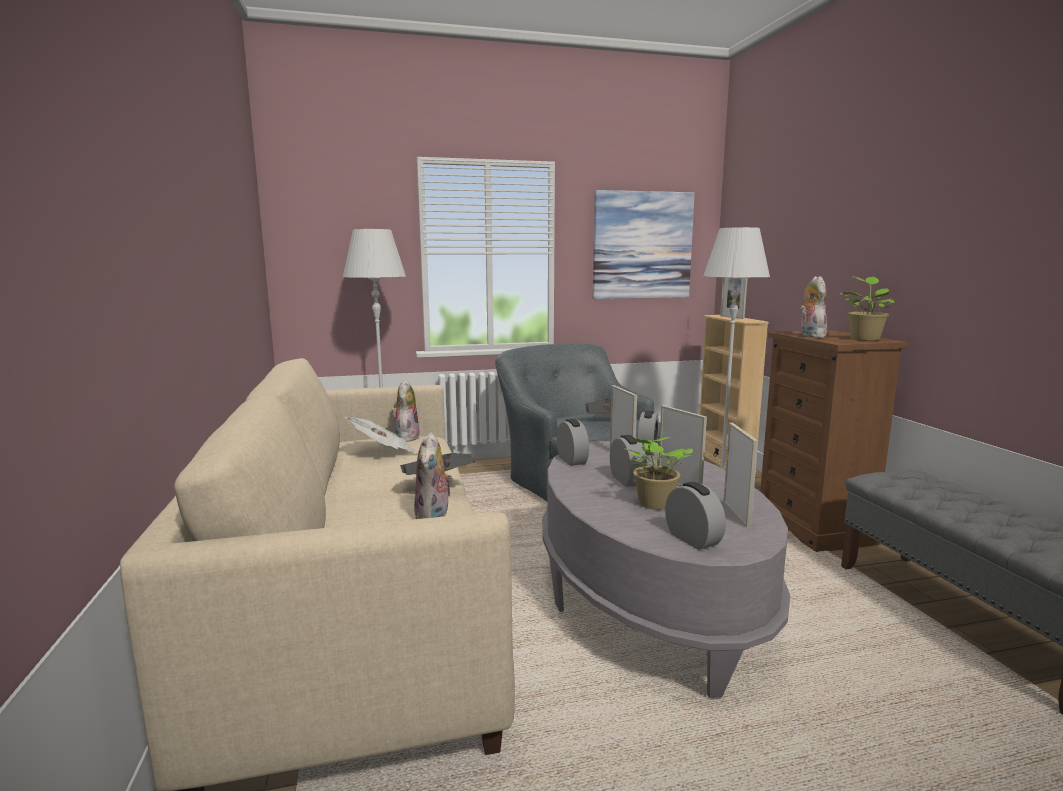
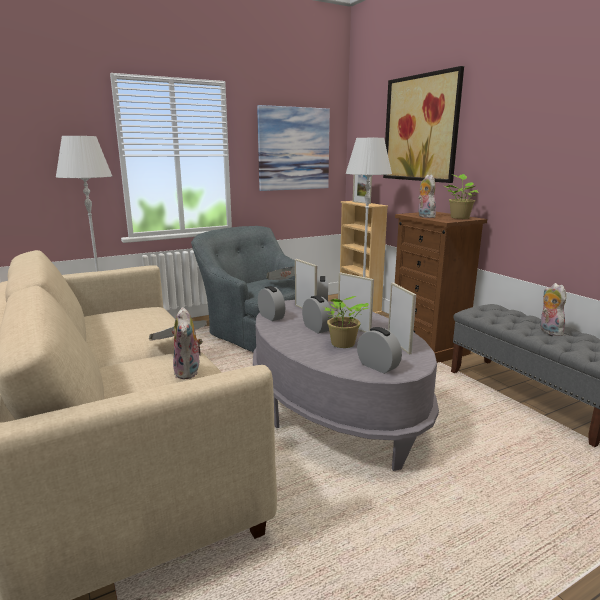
camera: 15 degrees left, 5 degrees up
(383, 452) = (122, 323): newspaper -> none
(406, 437) = (134, 309): plush toy -> plush toy (548, 331)
(816, 214) = (421, 128): none -> picture

